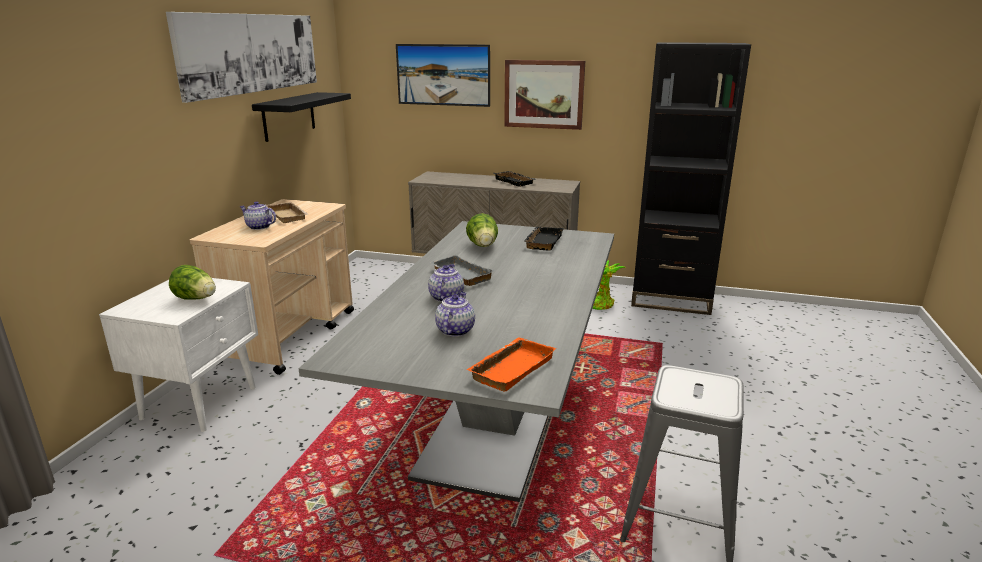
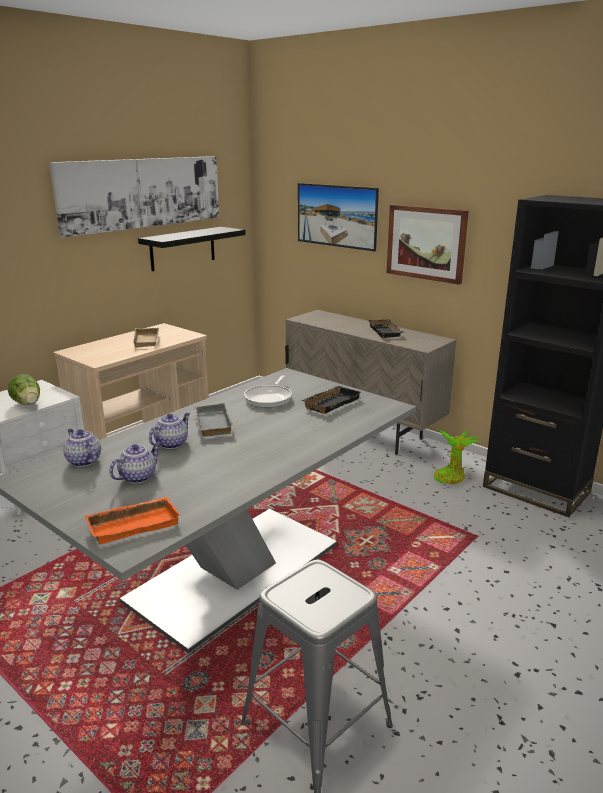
camera: 25 degrees right, 0 degrees up
(259, 227) = (113, 348): teapot -> teapot (83, 461)
(483, 246) = (269, 398): lettuce -> frying pan

